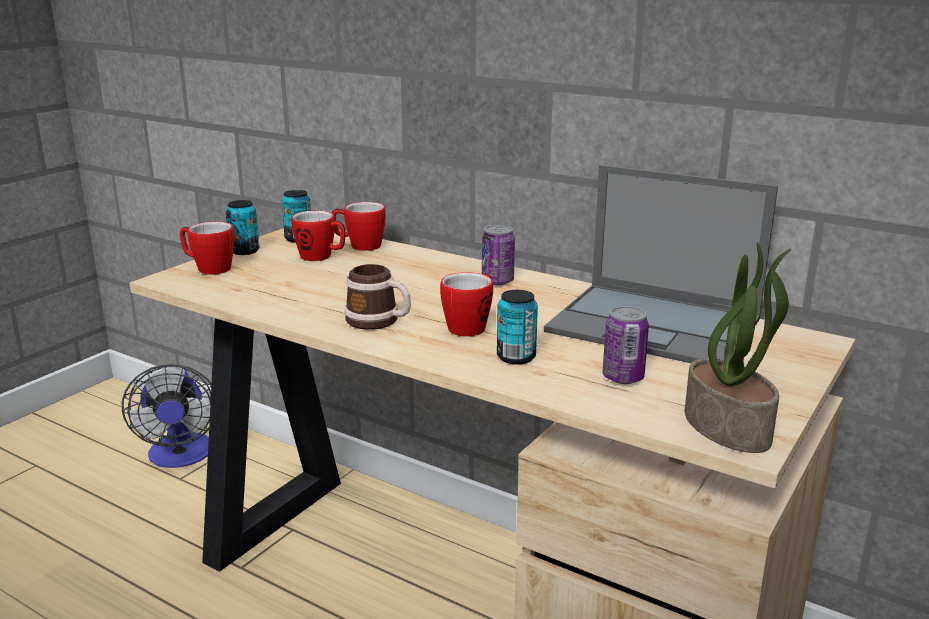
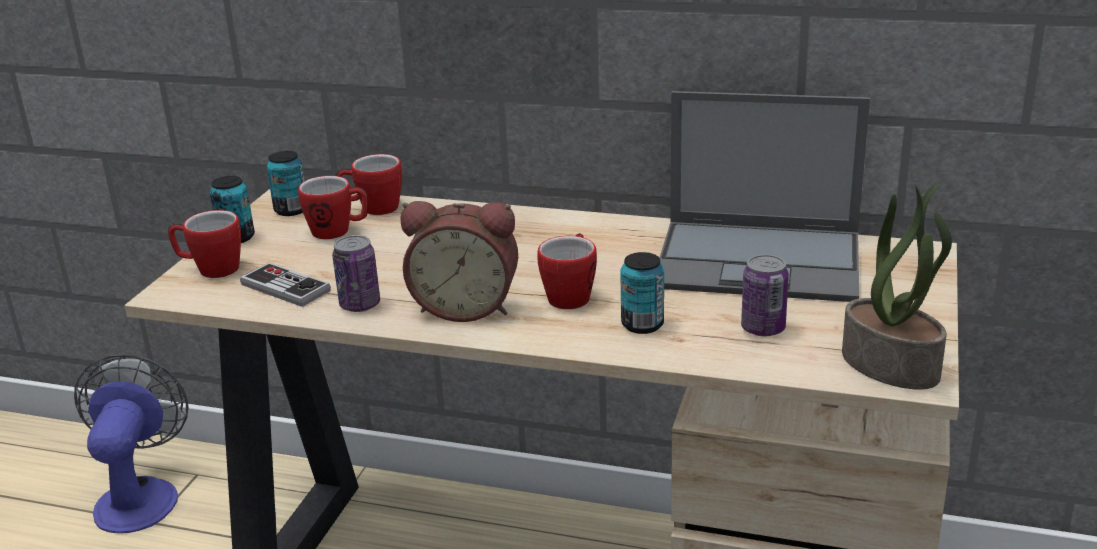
camera: 15 degrees left, 5 degrees up
(181, 457) = (140, 495): fan -> fan turned 150 degrees counterclockwise
(252, 288) = (285, 287): none -> game controller
(379, 321) = (466, 306): mug -> alarm clock
(497, 281) = (562, 232): can -> can (360, 305)

